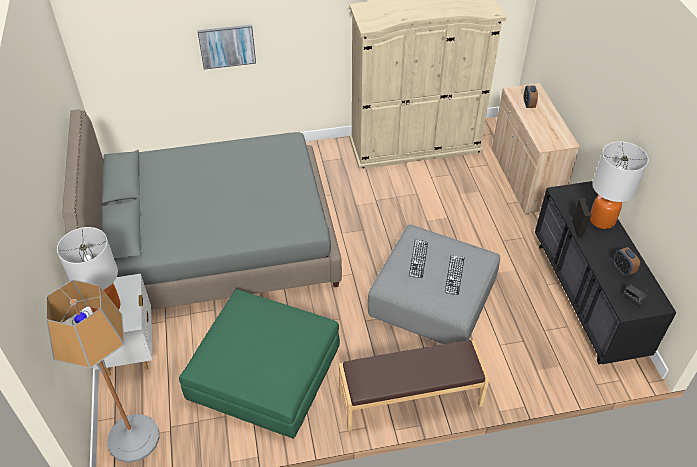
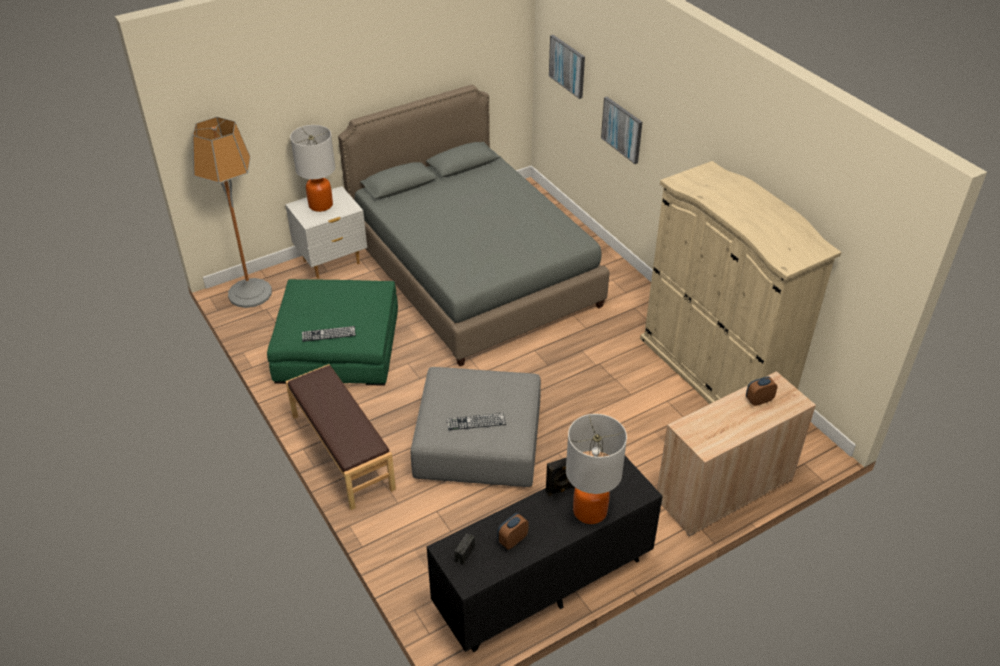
camera: 70 degrees right, 5 degrees down
(129, 35) = (567, 66): none -> picture
(418, 258) = (485, 389): keyboard -> keyboard (328, 334)

